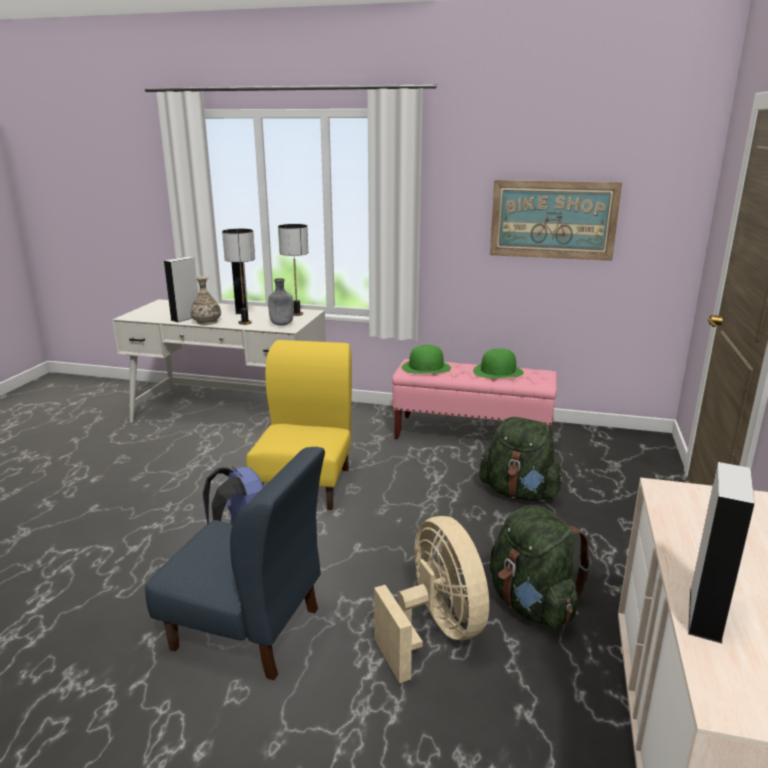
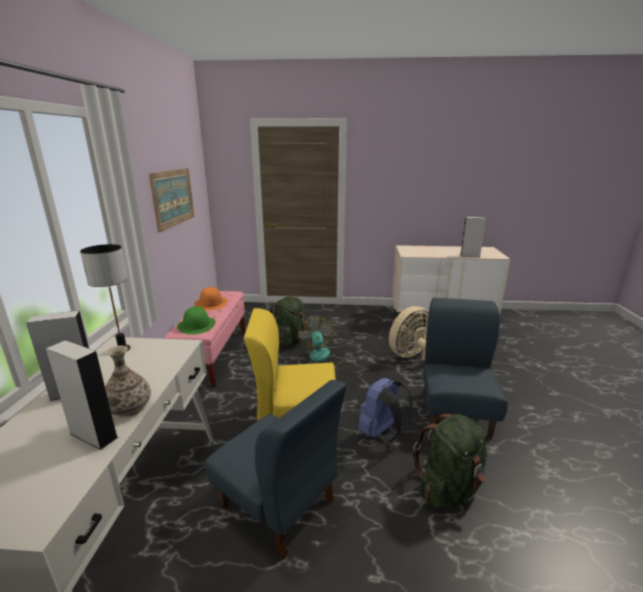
camera: 100 degrees left, 0 degrees up
(198, 470) = (278, 504): none -> blue chair
(244, 323) = (148, 376): table lamp -> none
(281, 324) = (166, 351): grey bottle -> none
(450, 516) = (321, 358): none -> fan
(498, 371) = (211, 303): green hat -> orange hat
(532, 604) = (383, 338): green backpack -> green backpack (449, 487)

